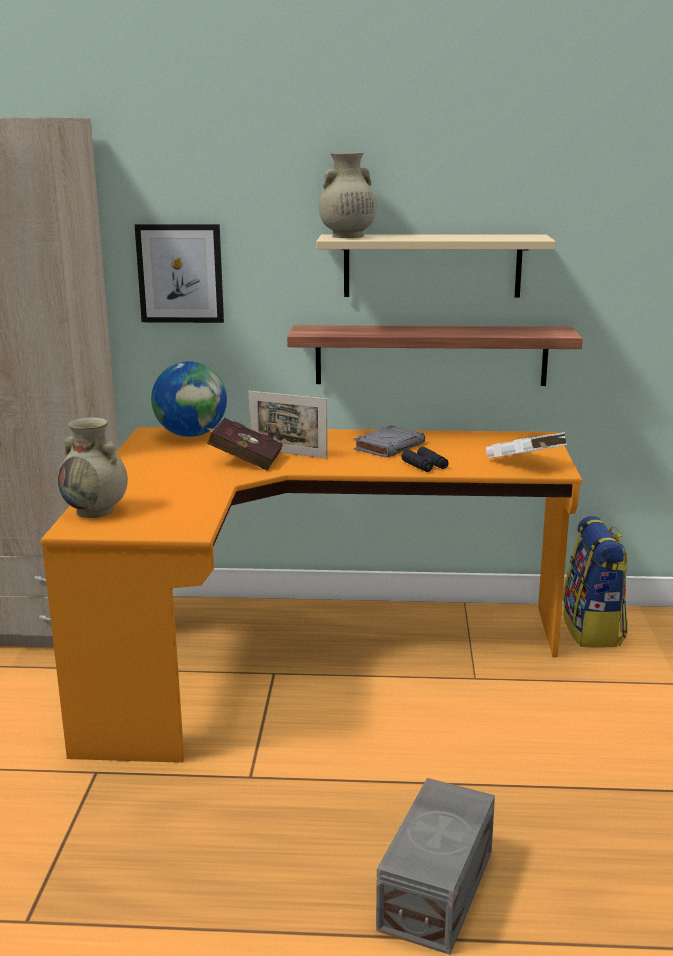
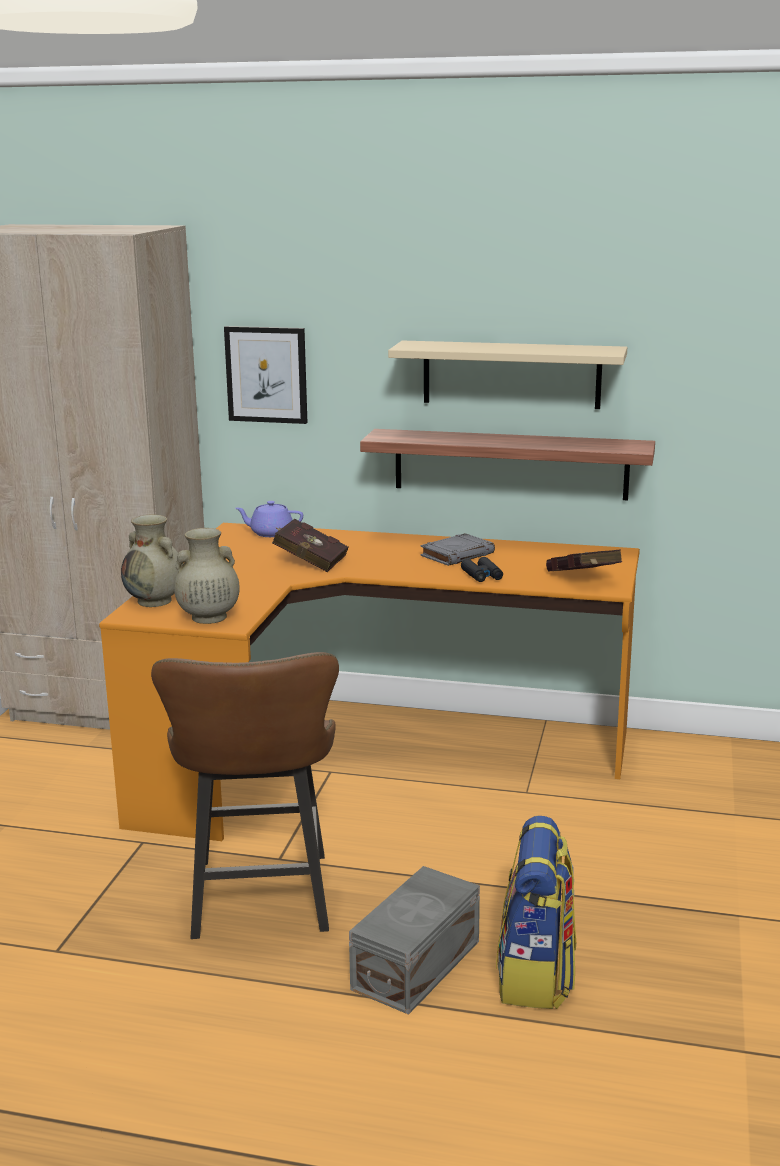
camera: 10 degrees right, 0 degrees up
(191, 435) = (270, 533): globe -> purple teapot
(246, 838) = (260, 907): none -> brown stool
(288, 453) = (355, 556): picture frame -> none
(347, 236) = (423, 344): beige vase -> beige vase (208, 617)
(526, 465) = (583, 580): white book -> red book
(593, 630) = (670, 757): backpack -> backpack (536, 976)

